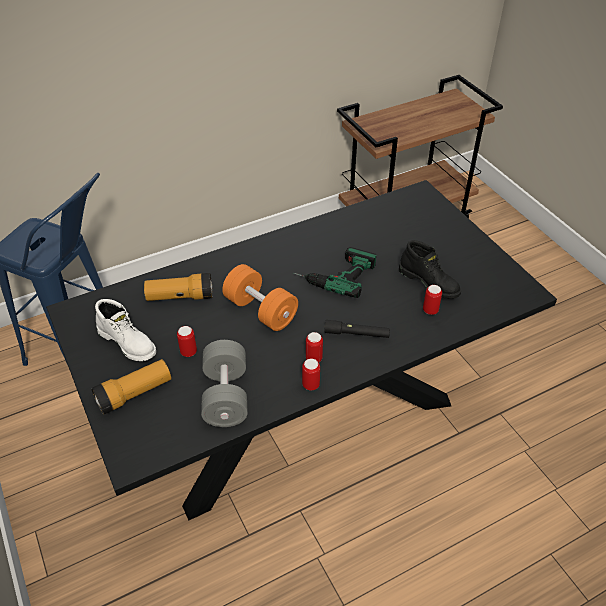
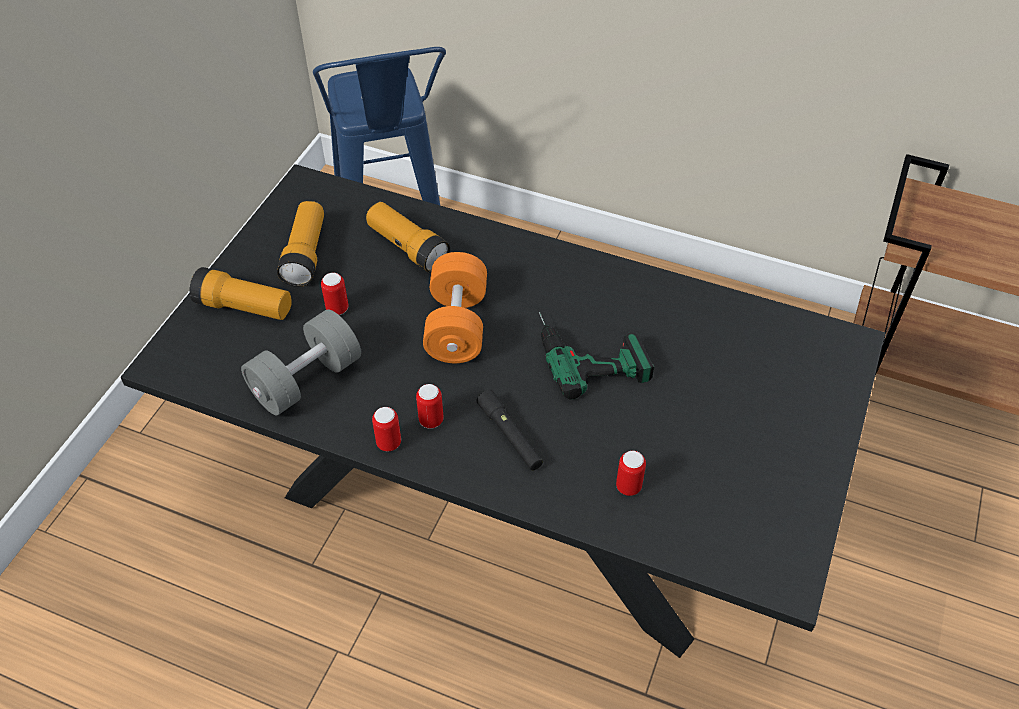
camera: 50 degrees right, 5 degrees up
(128, 342) = (306, 254): white boot -> flashlight
(429, 282) = (680, 455): black boot -> none

